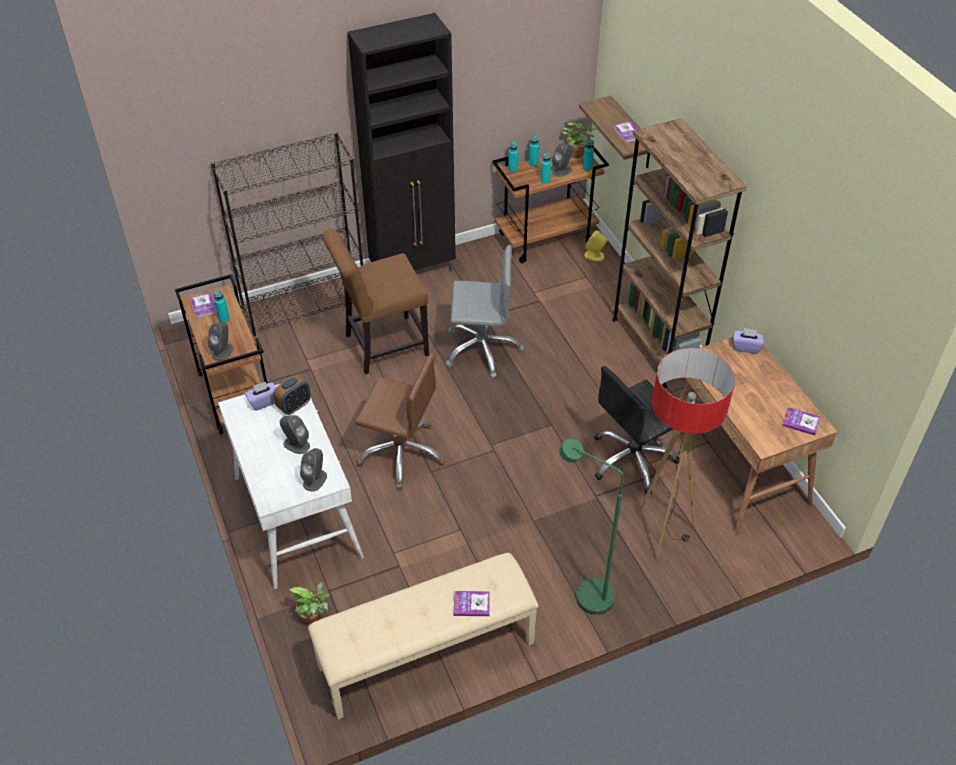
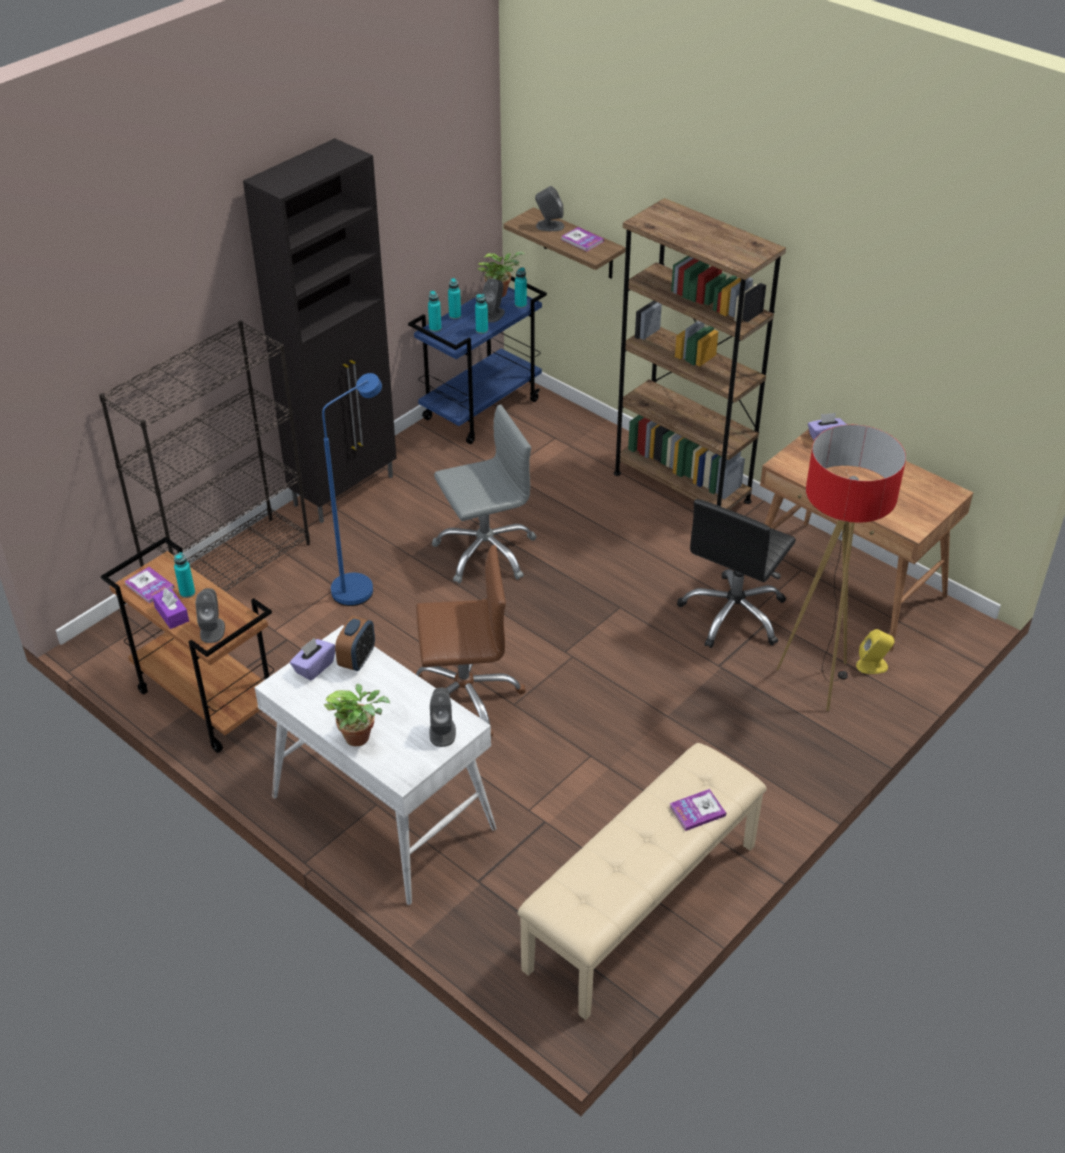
camera: 25 degrees left, 5 degrees down
(205, 331) = (172, 614): none -> purple tissue box
(296, 444) = (390, 701): grey speaker -> grey speaker (549, 226)
(314, 617) = (481, 918): potted plant -> potted plant (360, 736)
(382, 346) = (361, 585): brown chair -> blue floor lamp
(546, 238) = (481, 409): brown cart -> blue cart
(585, 592) = (774, 771): green floor lamp -> none
(594, 256) = (550, 412): yellow speaker -> yellow speaker (872, 666)
(801, 422) = (932, 494): book -> none

